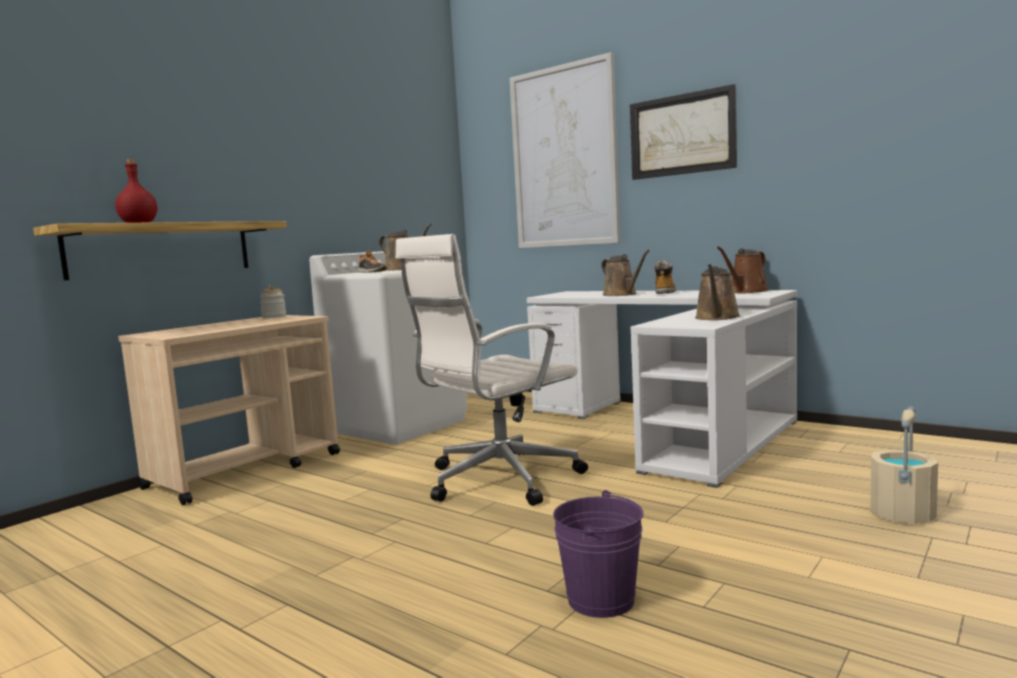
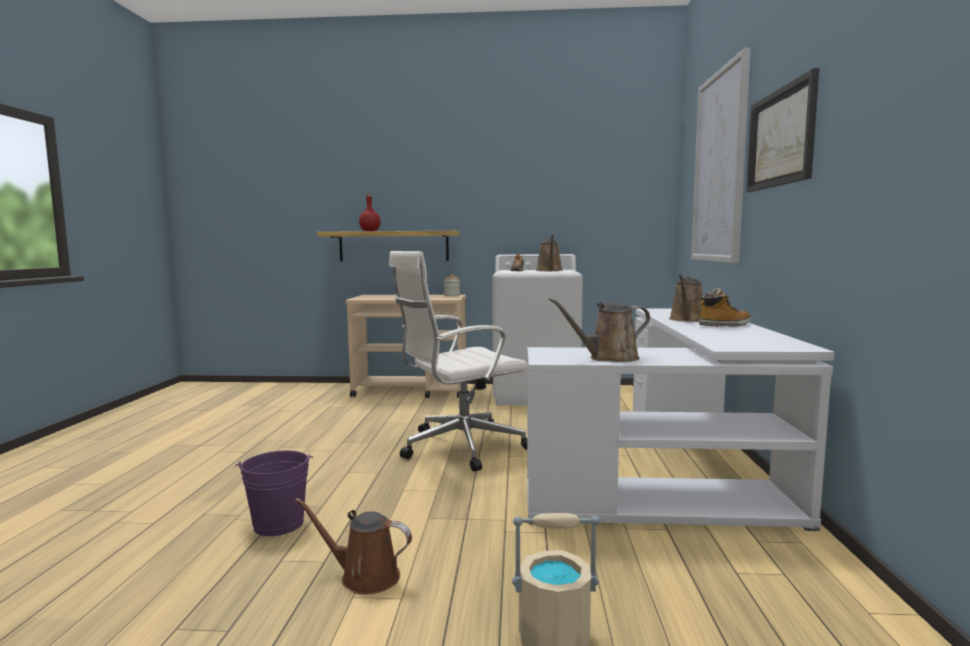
camera: 55 degrees right, 0 degrees up
(497, 480) = (459, 447): white office chair -> white office chair turned 45 degrees counterclockwise
(746, 292) = (769, 341): brown watering can -> brown watering can (364, 576)

